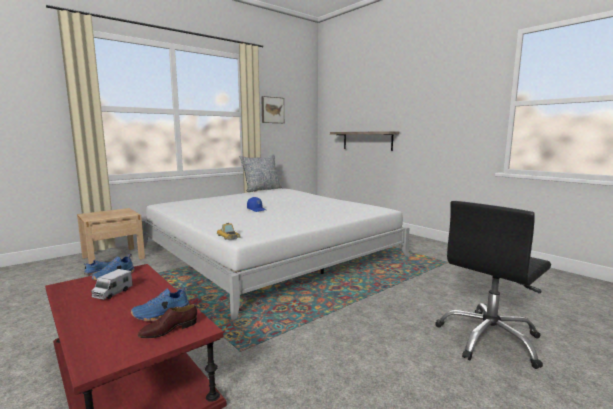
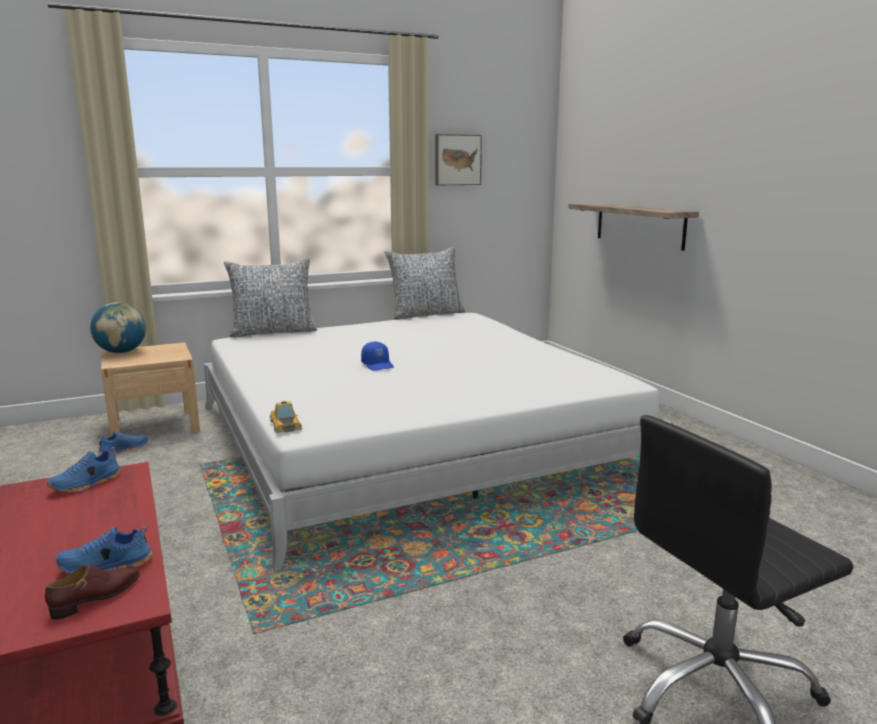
camera: 15 degrees right, 5 degrees up
(91, 214) = (121, 352): none -> globe
(112, 293) = (65, 514): toy truck -> none
(169, 330) = (97, 597): brown shoe -> brown shoe turned 150 degrees clockwise
(182, 200) = (273, 332): none -> pillow

